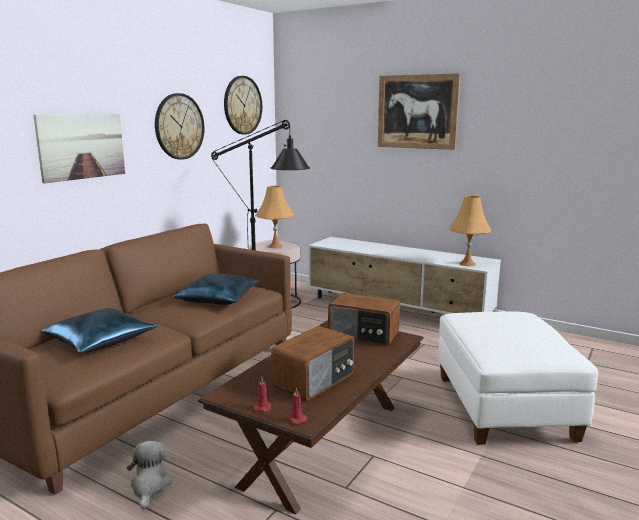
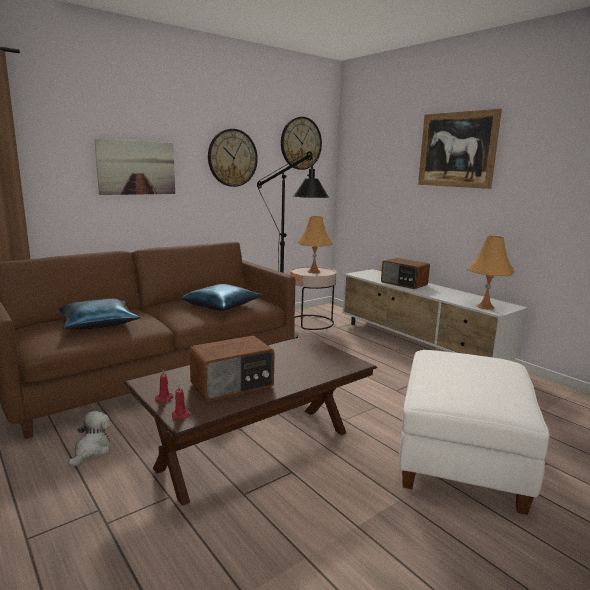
camera: 20 degrees right, 0 degrees up
(363, 335) = (319, 355): radio -> radio (403, 284)

